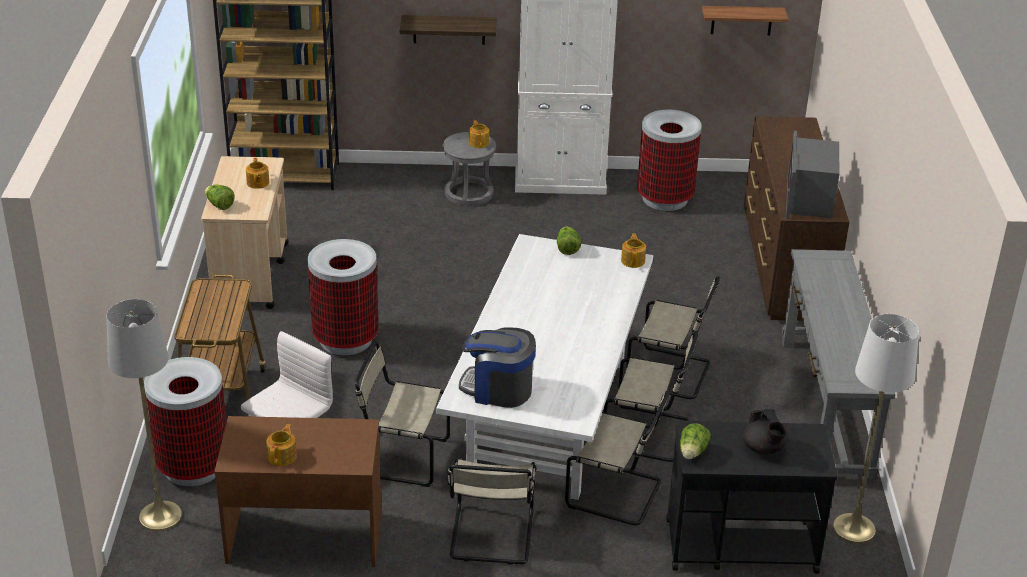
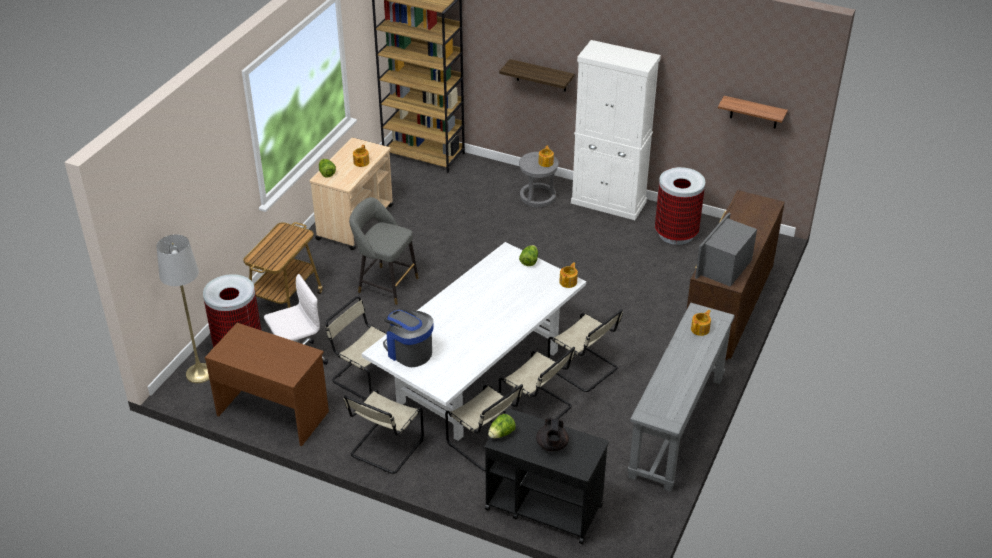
camera: 25 degrees right, 5 degrees up
(282, 456) = (249, 359): teapot -> teapot (700, 329)
(345, 339) = (385, 284): trash can -> grey stool
(854, 528) = (631, 520): white floor lamp -> none

